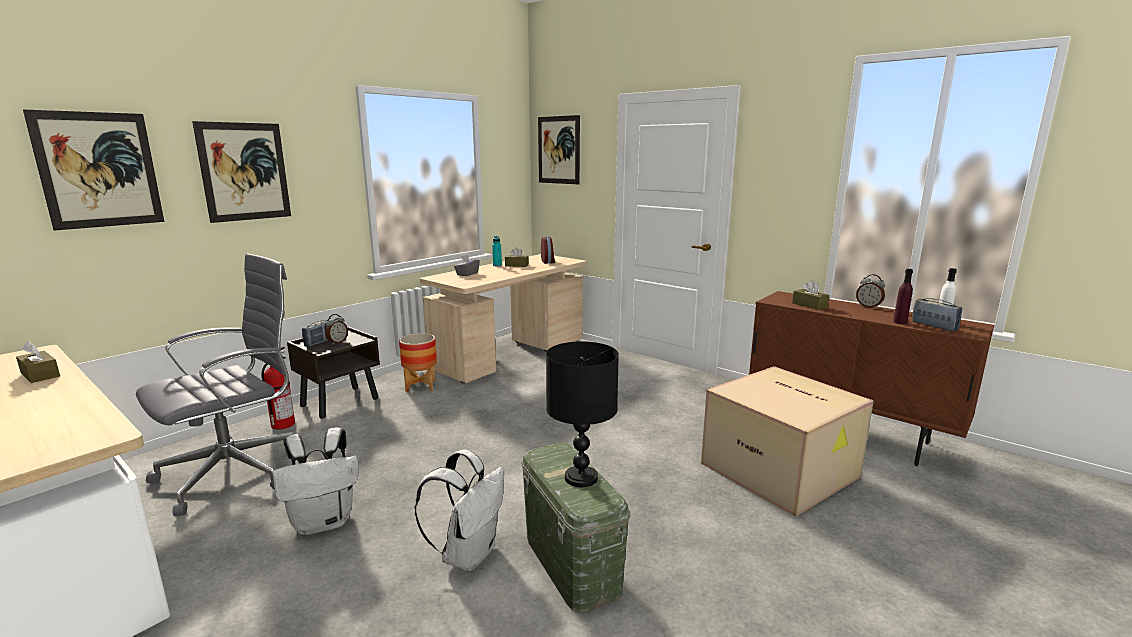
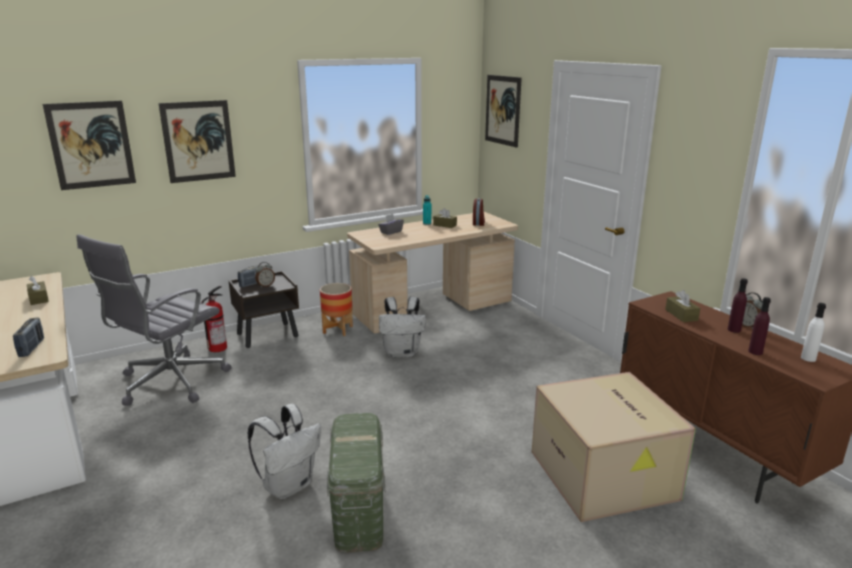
camera: 20 degrees right, 5 degrees up
(236, 471) = (169, 382): grey office chair -> grey office chair turned 150 degrees clockwise
(324, 521) = (206, 436): white backpack -> white backpack (402, 353)
(581, 478) = (360, 447): black table lamp -> none
(863, 310) = (734, 330): none -> purple bottle
(934, 326) = (789, 363): radio -> radio (32, 348)

